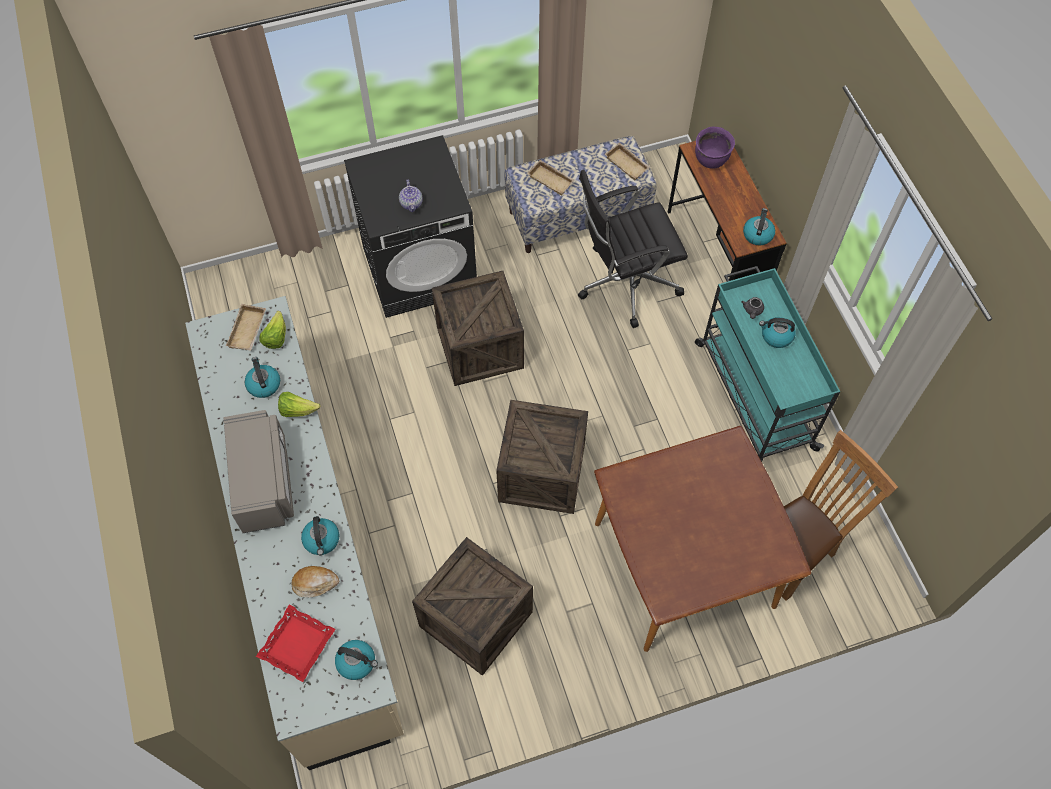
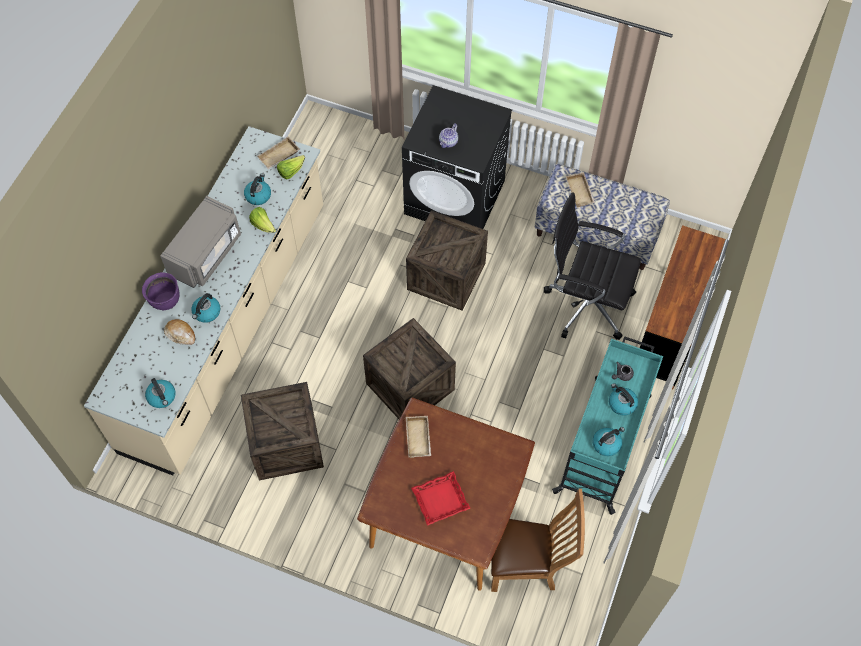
camera: 40 degrees right, 0 degrees up
(296, 644) = (140, 361): red tray -> red tray (440, 499)
(628, 164) = (645, 217): beige tray -> beige tray (419, 439)
(711, 160) = (694, 251): purple cooking pot -> purple cooking pot (165, 301)
(757, 234) = (676, 325): kettle -> kettle (606, 444)

